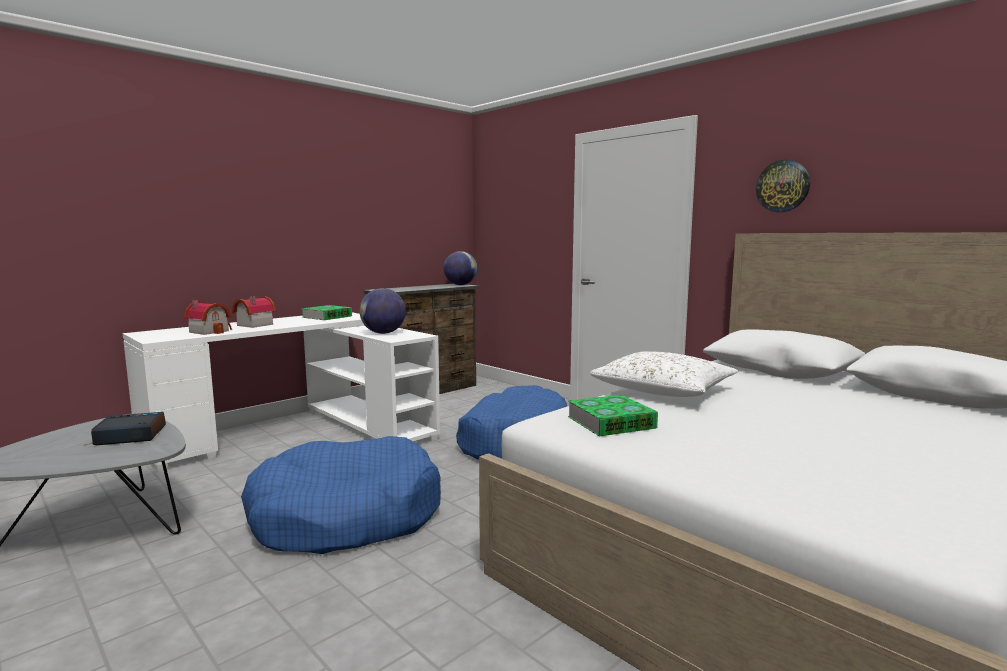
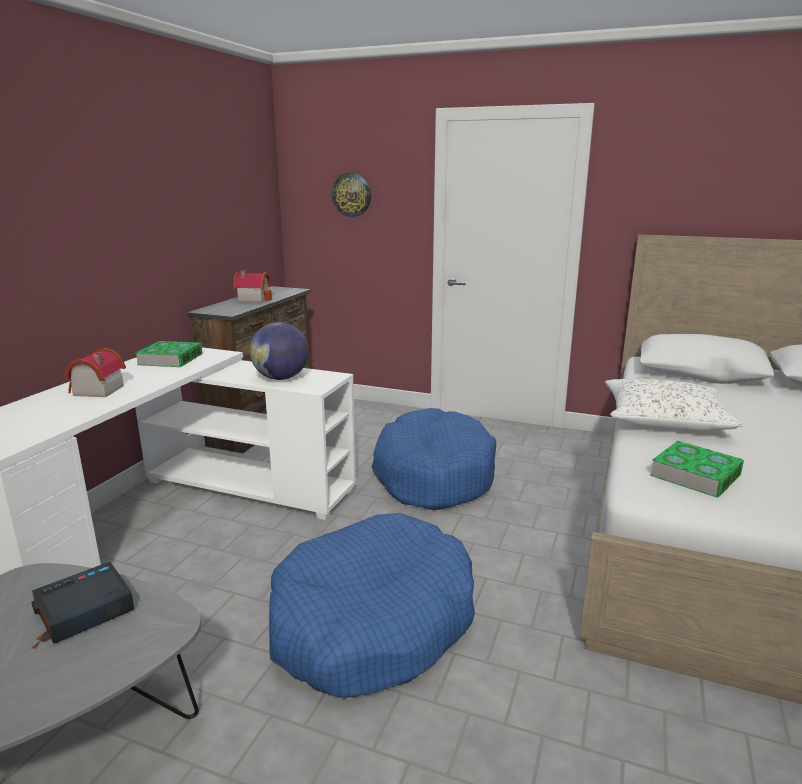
camera: 25 degrees left, 10 degrees up
(210, 331) = (56, 414): toy house -> toy house (253, 299)
(460, 285) = (287, 290): globe -> none
(782, 186) = (686, 188): wall clock -> wall clock (351, 195)

